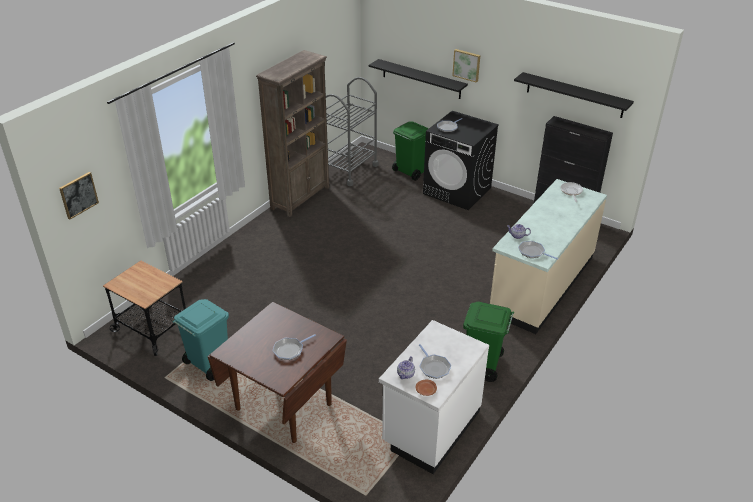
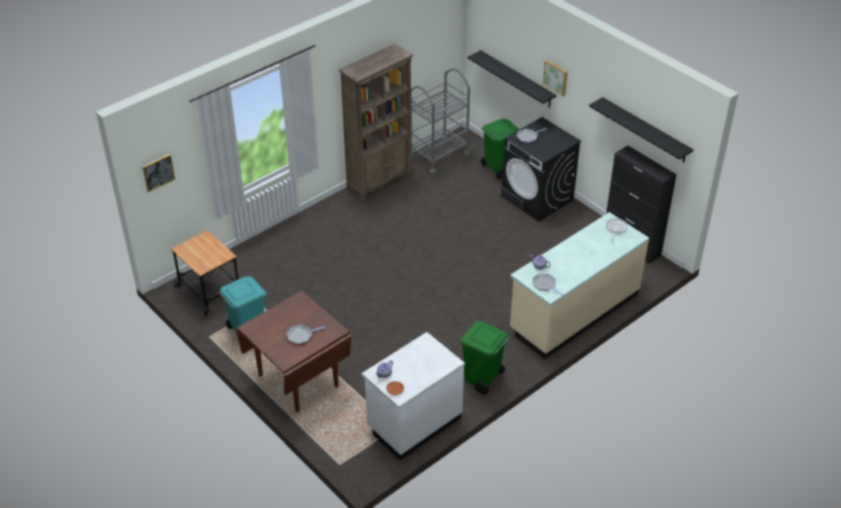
camera: 15 degrees right, 5 degrees up
(434, 367) = (409, 373): frying pan -> none

